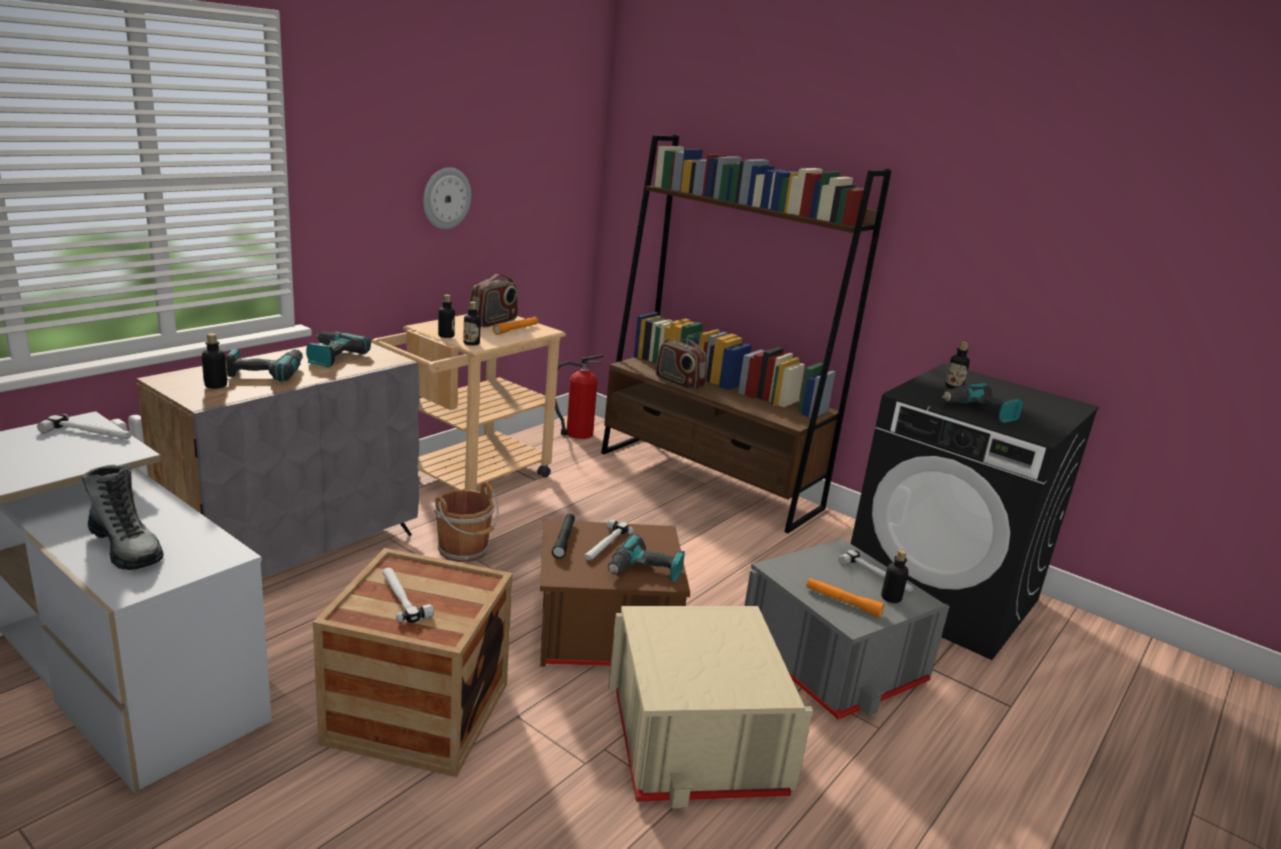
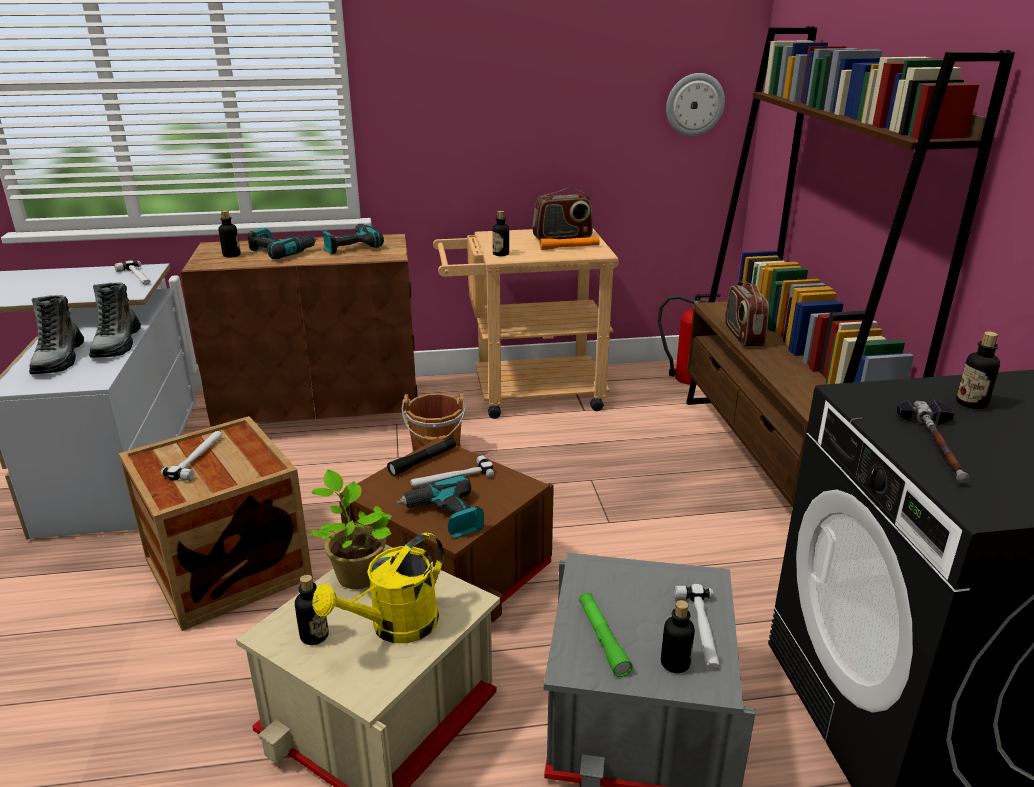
camera: 45 degrees right, 5 degrees up
(169, 514) = (117, 344): none -> boot
(297, 553) = (322, 415): grey cabinet -> brown cabinet
(446, 198) = (530, 105): wall clock -> wall clock (694, 104)
(446, 336) = (489, 244): bottle -> bottle (314, 636)
(651, 632) = (357, 574): none -> potted plant
(730, 651) = (394, 627): none -> yellow watering can
(843, 602) = (602, 639): orange flashlight -> green flashlight
(980, 411) = (939, 446): power drill -> hammer

